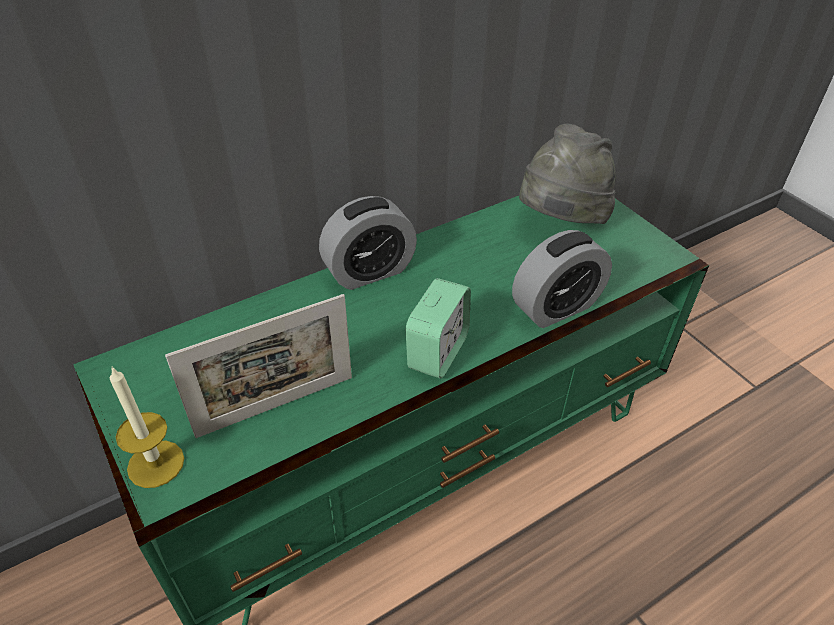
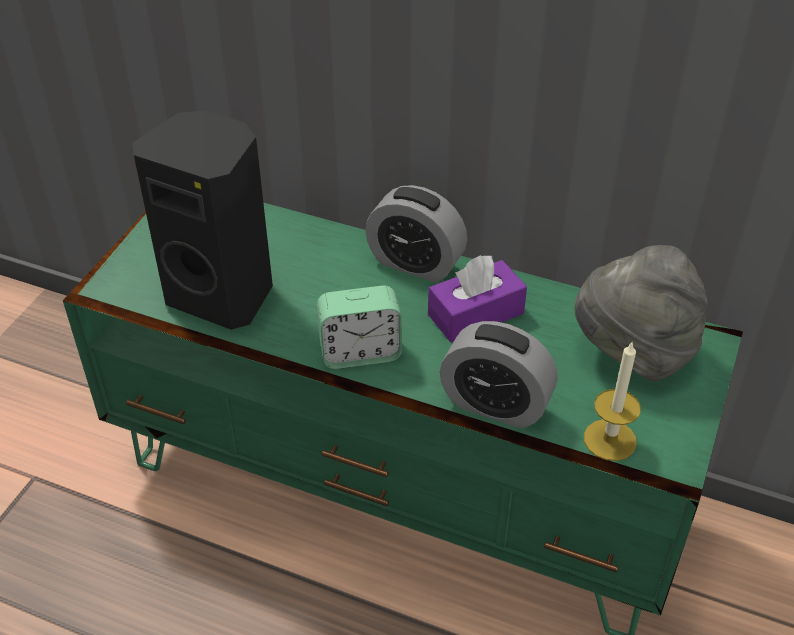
camera: 55 degrees right, 0 degrees up
(156, 464) = (126, 268): candle -> candle (610, 440)
(276, 406) = (223, 294): picture frame -> black speaker
(456, 270) = (475, 314): none -> purple tissue box

